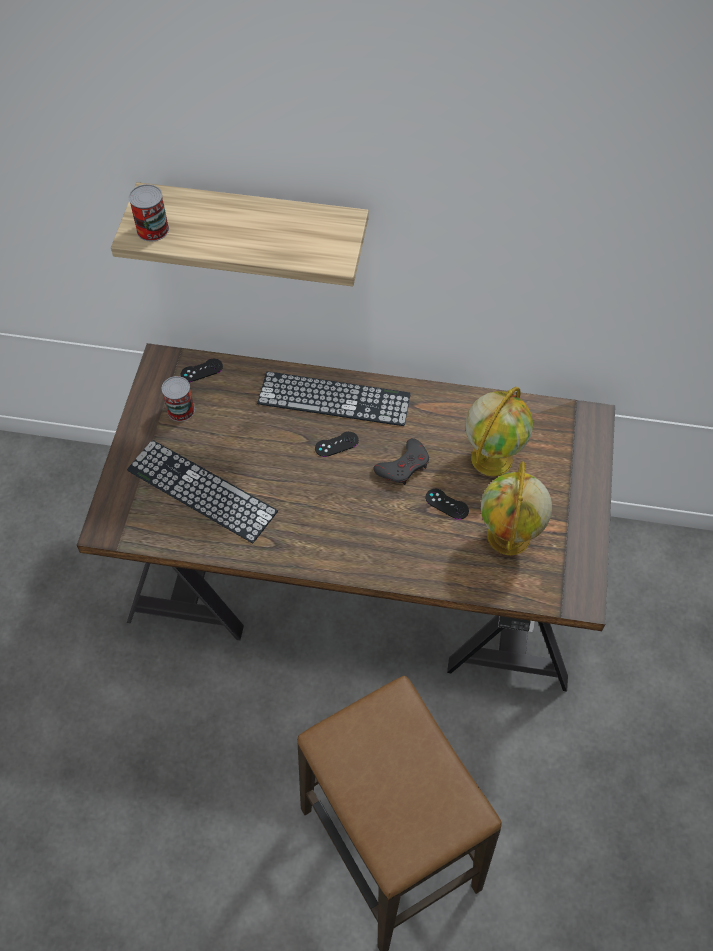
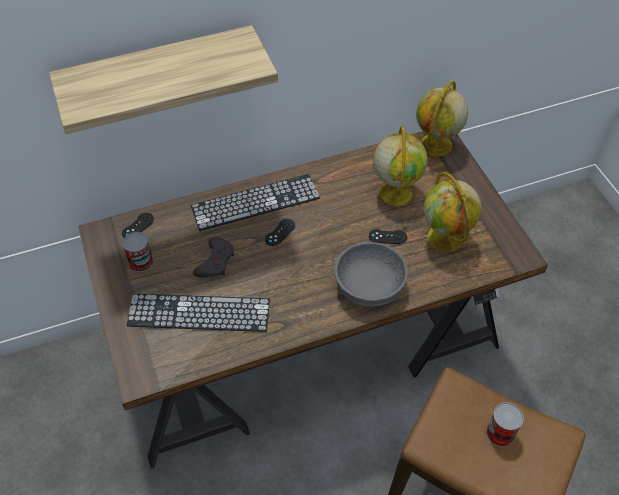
camera: 30 degrees left, 5 degrees down
(152, 229) = (90, 99): can -> can (500, 433)
(389, 549) = (370, 286): none -> grey bowl
(404, 466) = (339, 225): grey game controller -> grey game controller (215, 261)
(578, 424) = (436, 145): none -> globe

